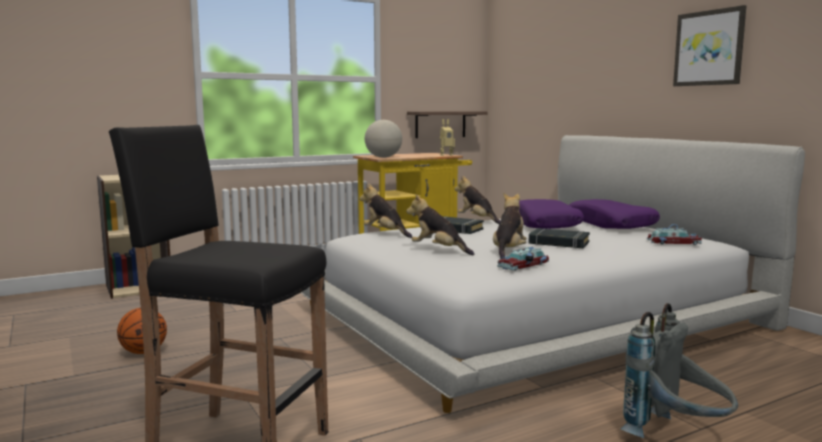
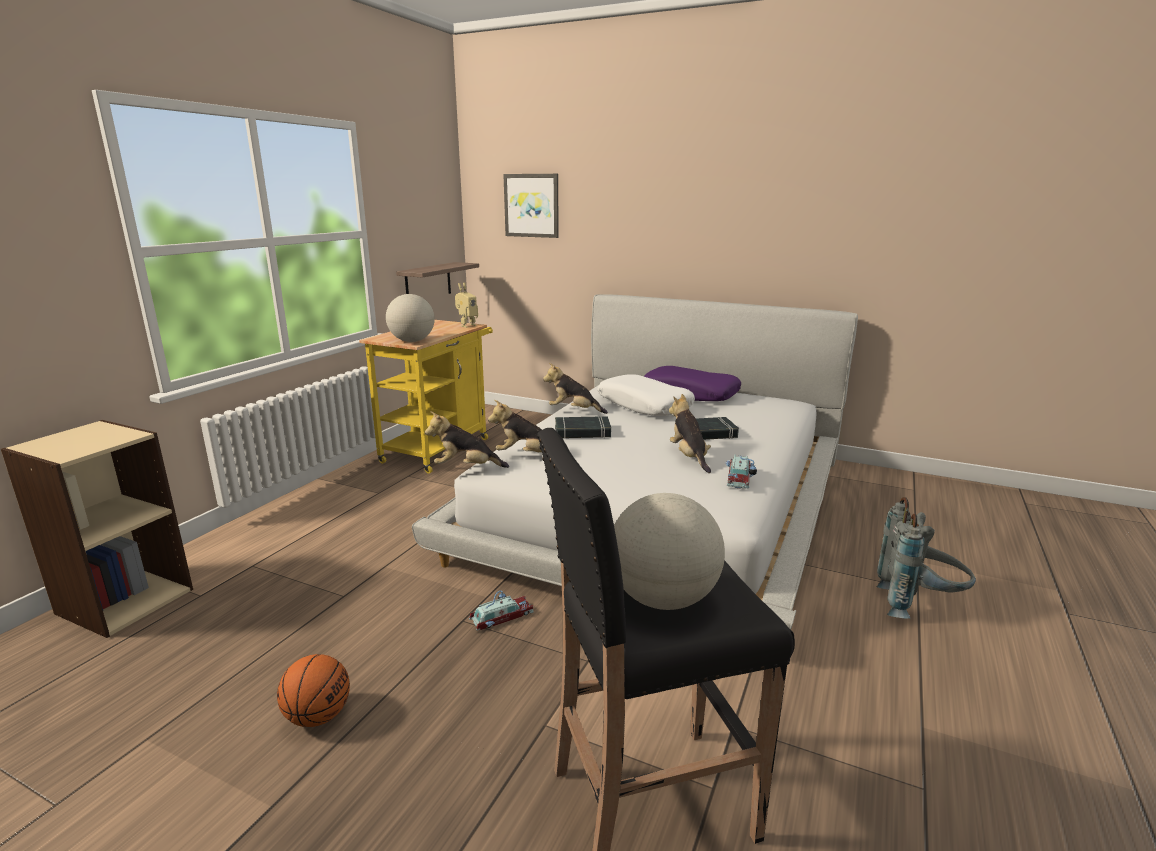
camera: 35 degrees left, 10 degrees up
(225, 251) = (663, 599): none -> globe
(438, 250) = (631, 473): plush toy -> plush toy (466, 468)
(546, 224) = (644, 405): purple pillow -> white pillow
(672, 242) = (777, 411): toy car -> toy car (500, 616)
(709, 48) = (757, 215): picture -> picture (532, 205)

